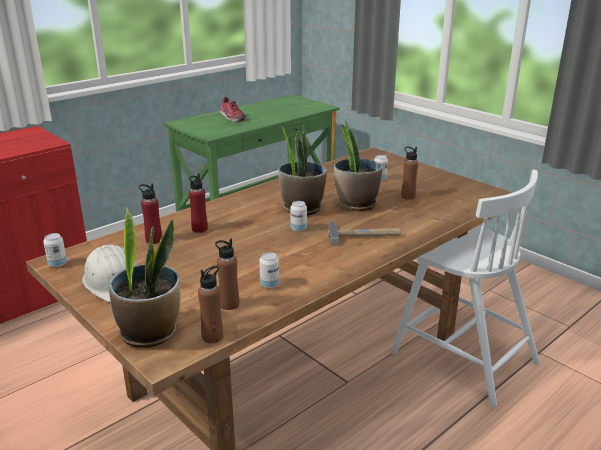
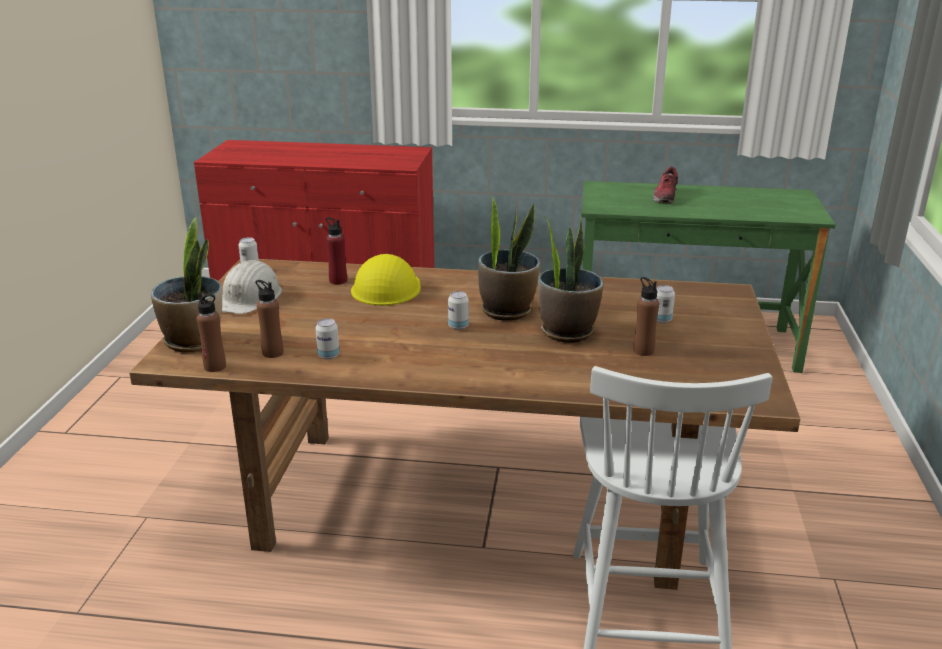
camera: 50 degrees right, 0 degrees up
(199, 229) = (386, 288): red bottle -> yellow hard hat
(363, 235) = (499, 361): hammer -> none

